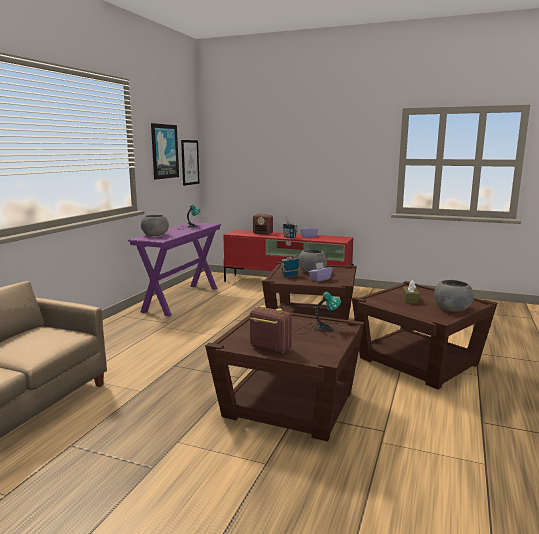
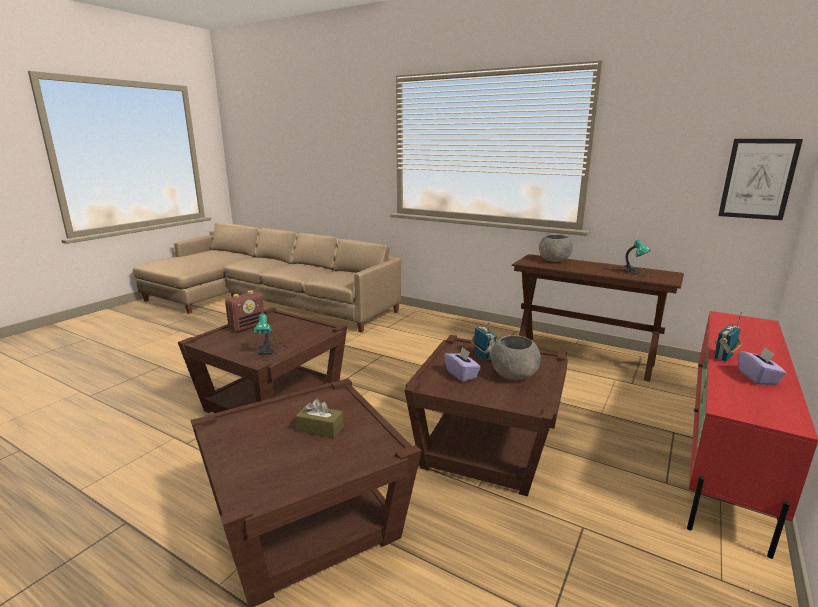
camera: 100 degrees right, 5 degrees up
(164, 151) = (671, 157): picture -> none
(182, 299) = (583, 357): purple console table -> brown console table
(263, 233) = (750, 338): radio -> none
(452, 309) = (249, 457): grey bowl -> none

